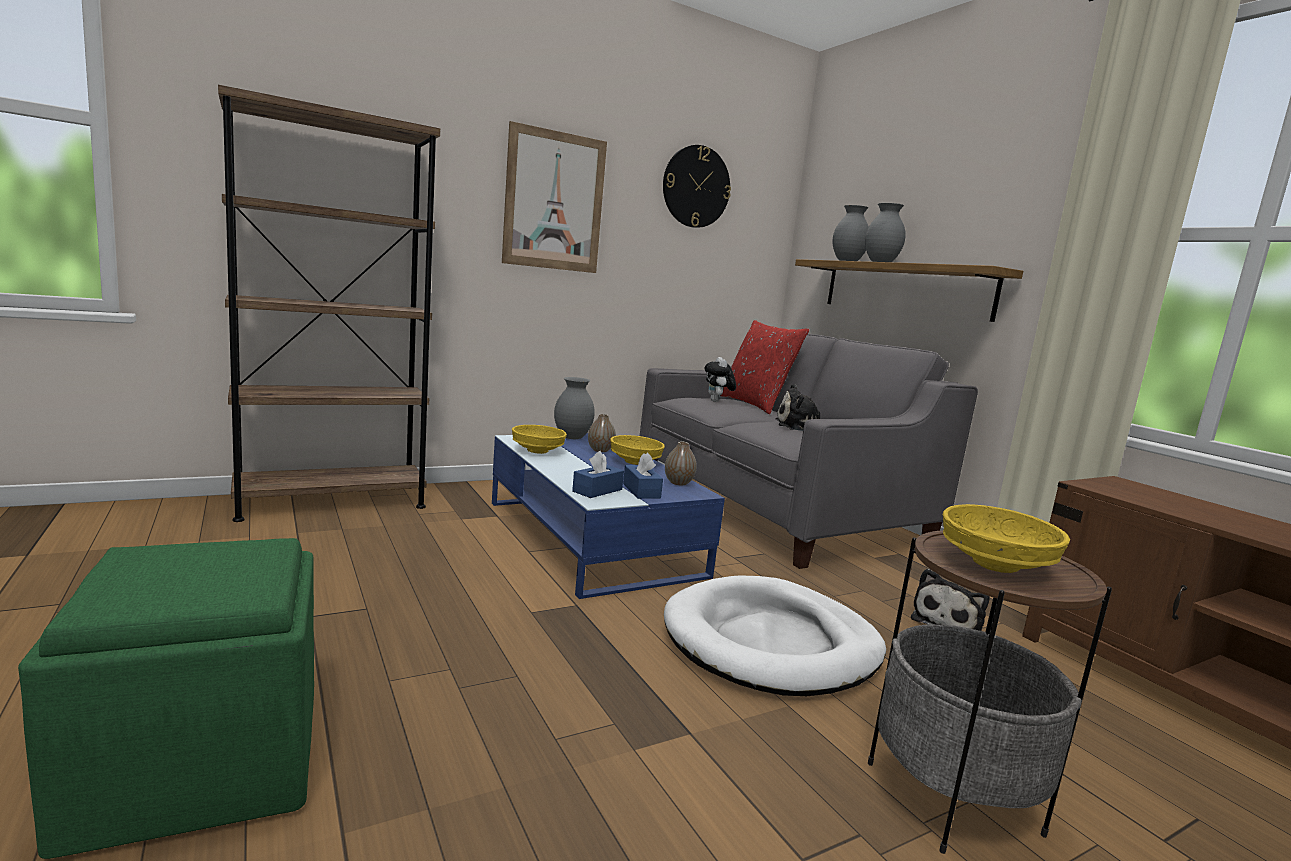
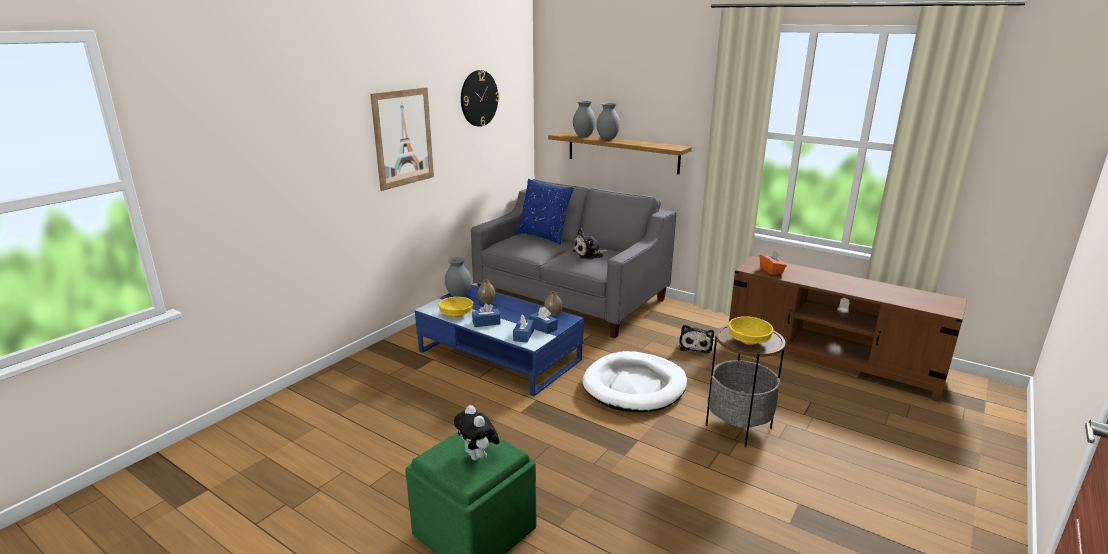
camera: 25 degrees left, 10 degrees up
(331, 502) = (325, 386): brown bookcase -> none
(565, 466) = (486, 323): none -> blue tissue box
(635, 462) = (515, 305): yellow bowl -> none
(717, 401) = (524, 241): plush toy -> plush toy (478, 457)
(755, 405) = (544, 236): red pillow -> blue pillow
(1149, 498) = (771, 271): none -> orange tissue box

